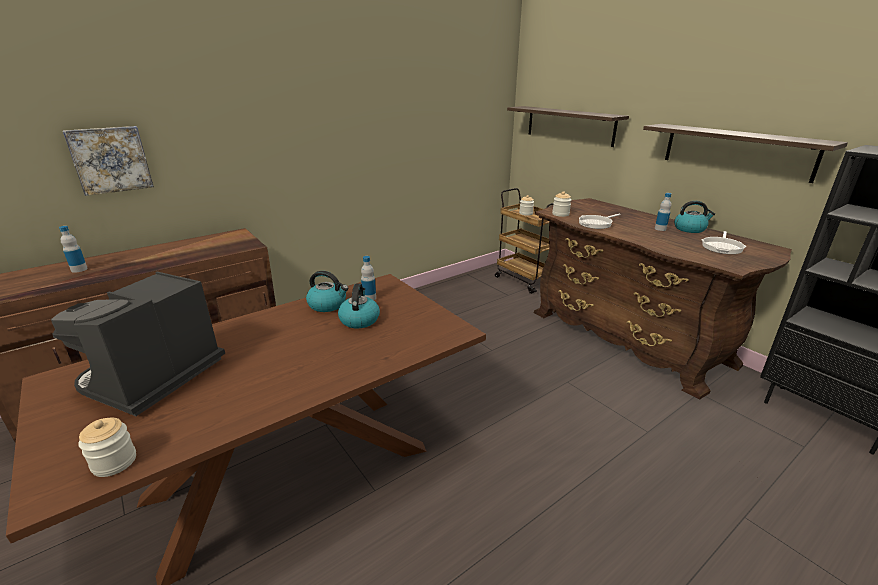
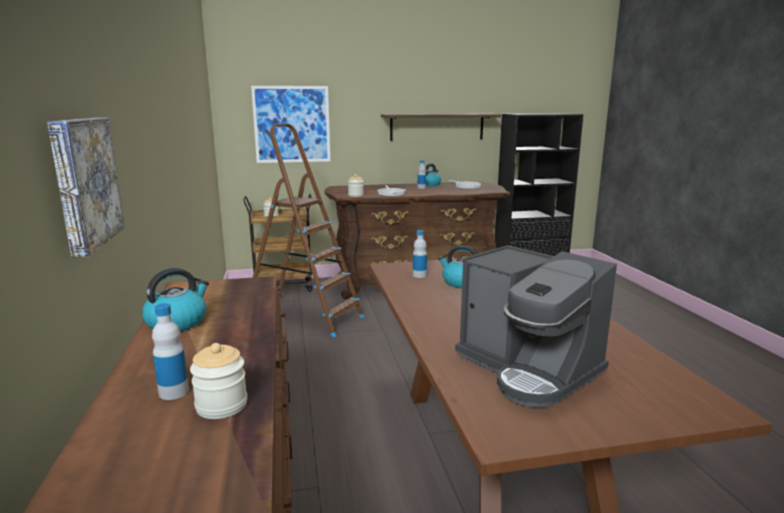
camera: 65 degrees left, 10 degrees down
(114, 462) = (670, 381): jar -> jar (221, 406)
(328, 305) = (418, 290): kettle -> kettle (177, 322)
(479, 307) = (304, 316): none -> brown step ladder
(569, 125) = (292, 124): shelf -> picture

